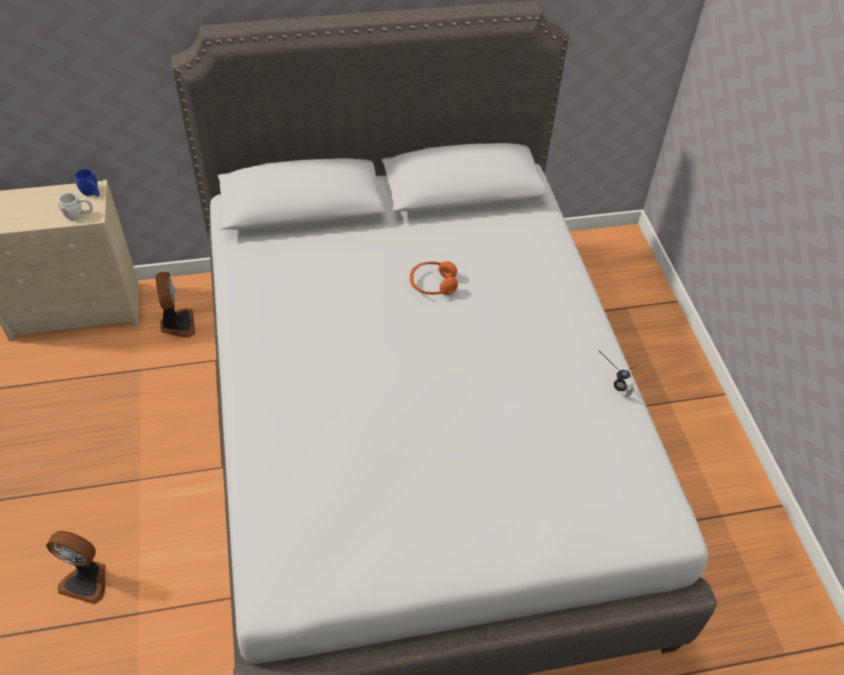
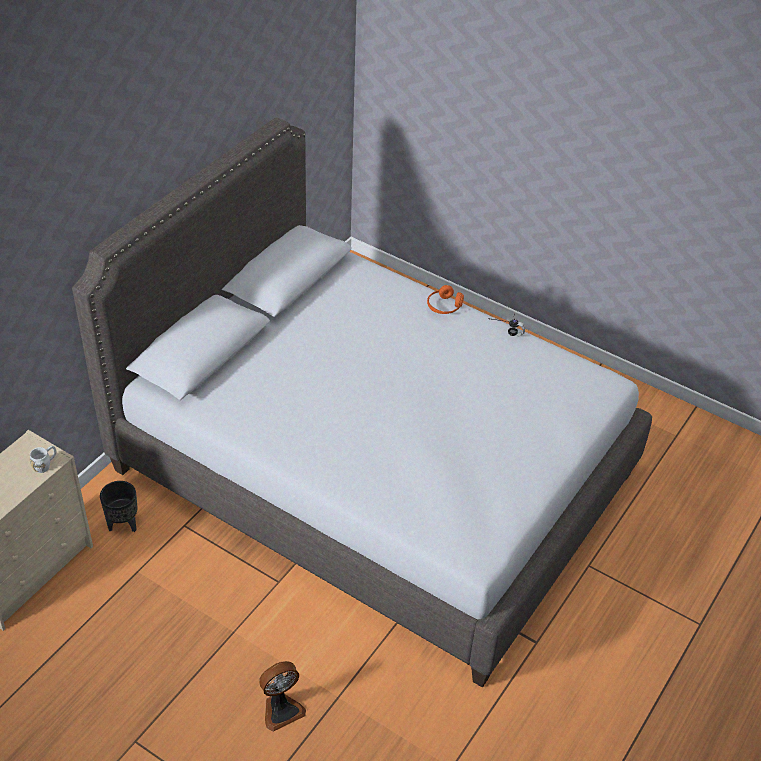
camera: 45 degrees left, 5 degrees down
(92, 193) = (32, 445): blue mug -> none
(177, 324) = (122, 524): fan -> black planter
(433, 284) = (347, 347): orange headphones -> orange headphones (444, 306)

